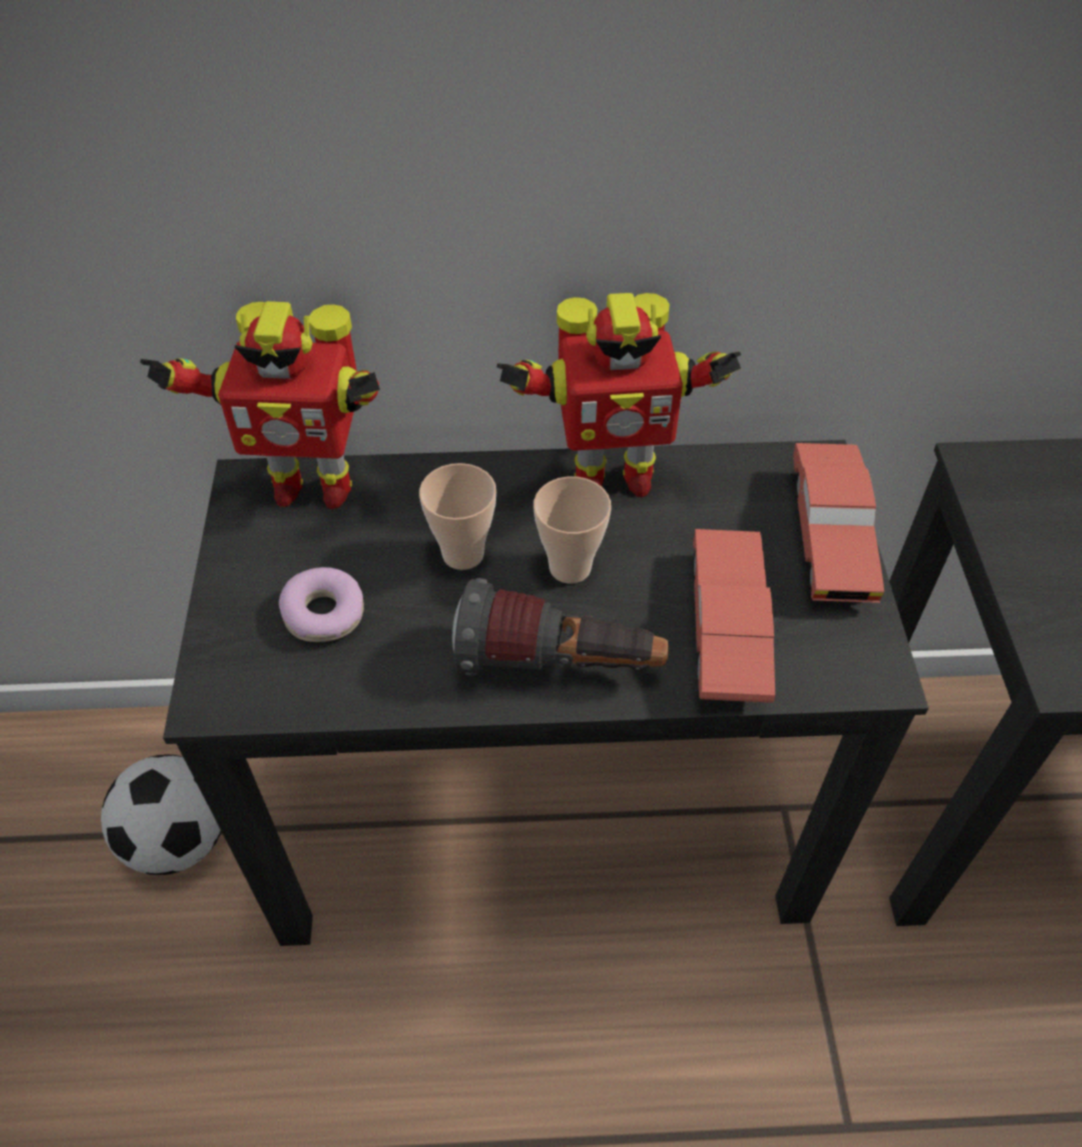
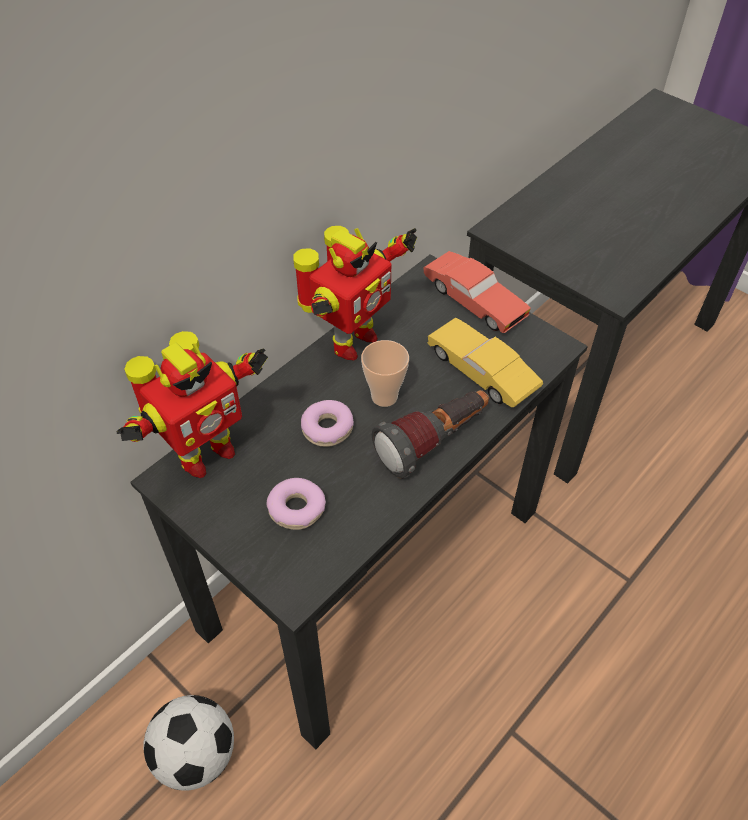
camera: 45 degrees left, 0 degrees up
(463, 554) = (327, 428): cup -> donut
(728, 630) = (482, 372): red toy car -> yellow toy car

